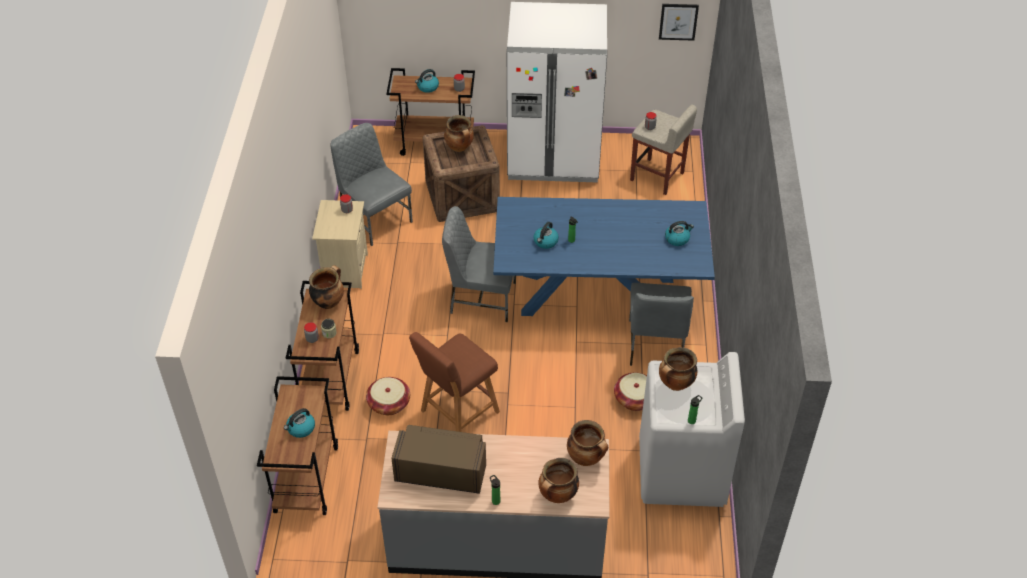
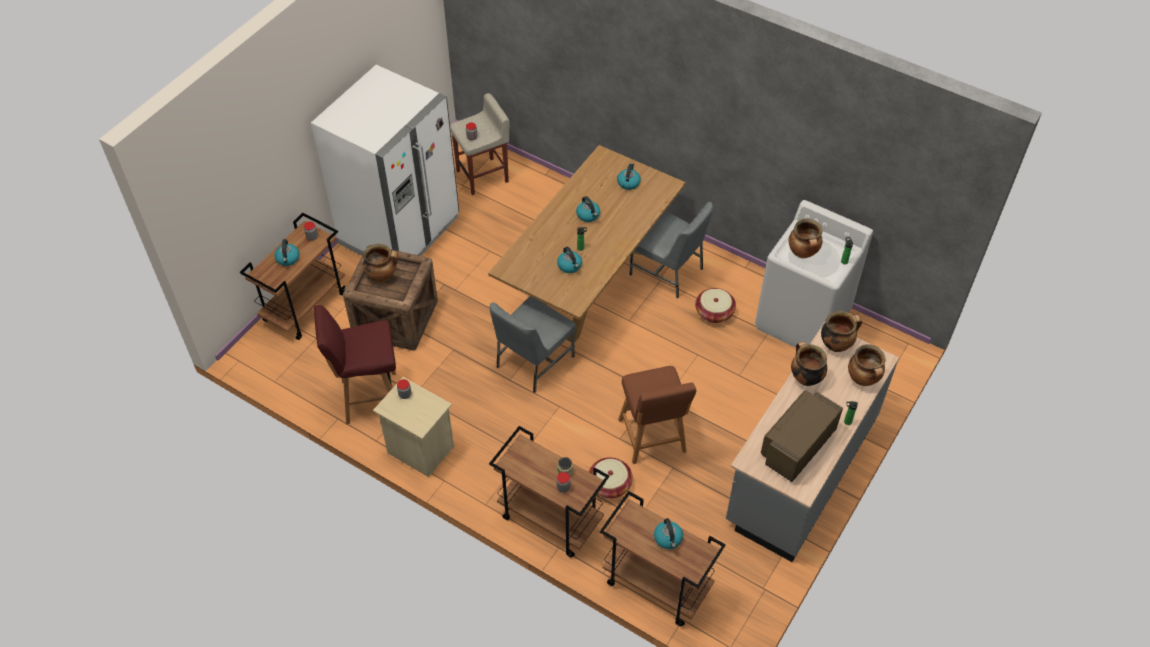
camera: 60 degrees left, 5 degrees up
(328, 302) = (524, 456): cooking pot -> cooking pot (805, 378)
(375, 218) = (369, 397): grey chair -> red stool
(598, 296) = (589, 282): blue dining table -> brown dining table
(614, 229) = (588, 215): none -> kettle
(678, 21) = (423, 37): picture -> none

